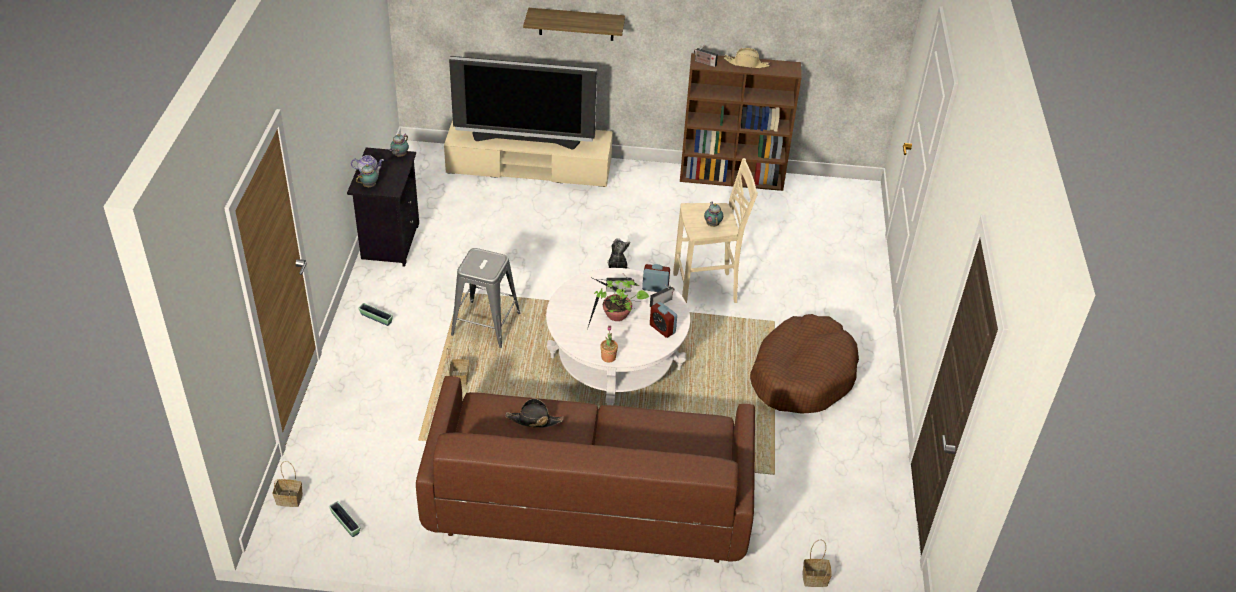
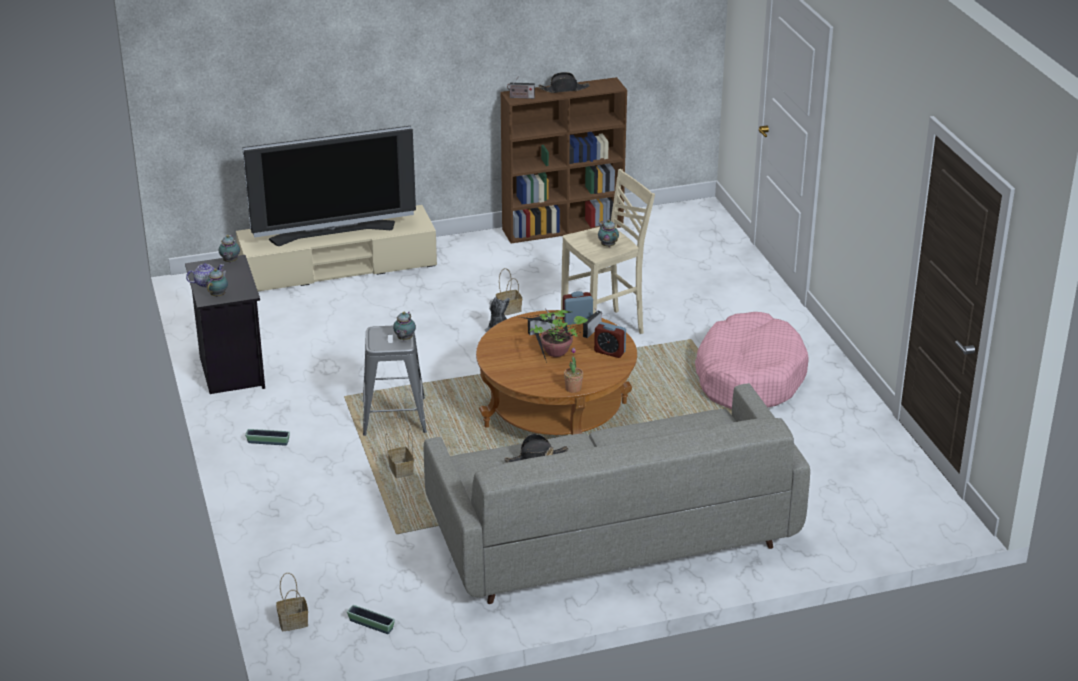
camera: 20 degrees left, 10 degrees down
(493, 269) = (404, 339): none -> teapot
(576, 24) = (370, 85): shelf -> none
(589, 500) = (611, 534): brown sofa -> grey sofa
(615, 363) = (556, 415): white coffee table -> brown coffee table
(746, 63) = (564, 89): beige hat -> black hat
(802, 375) = (749, 377): brown dog bed -> pink dog bed
(815, 578) = (872, 534): basket -> basket (509, 309)

